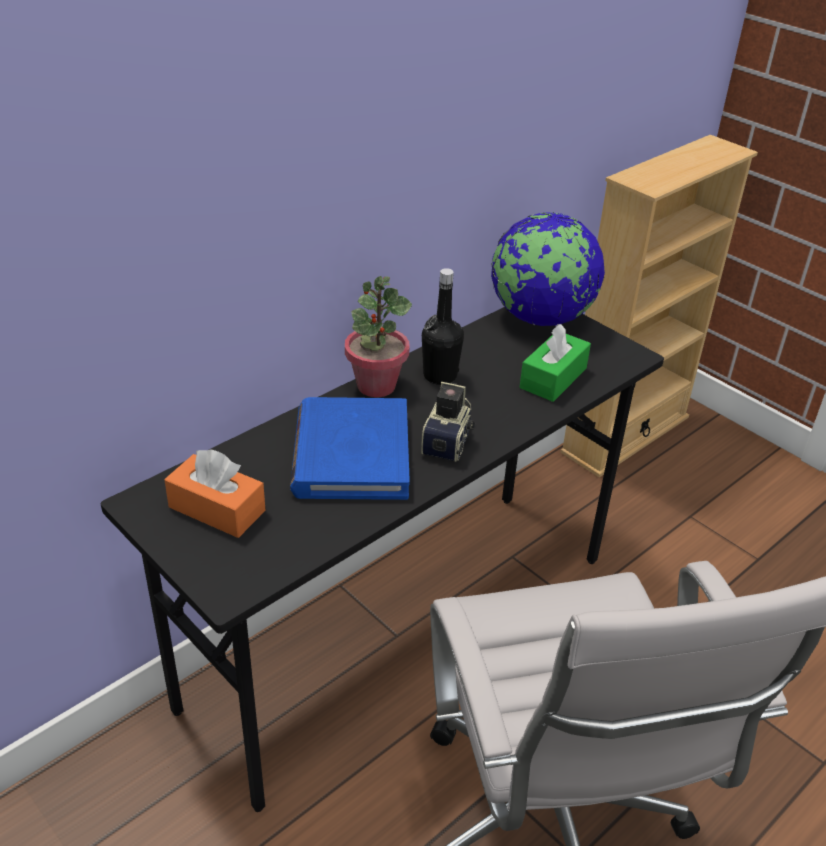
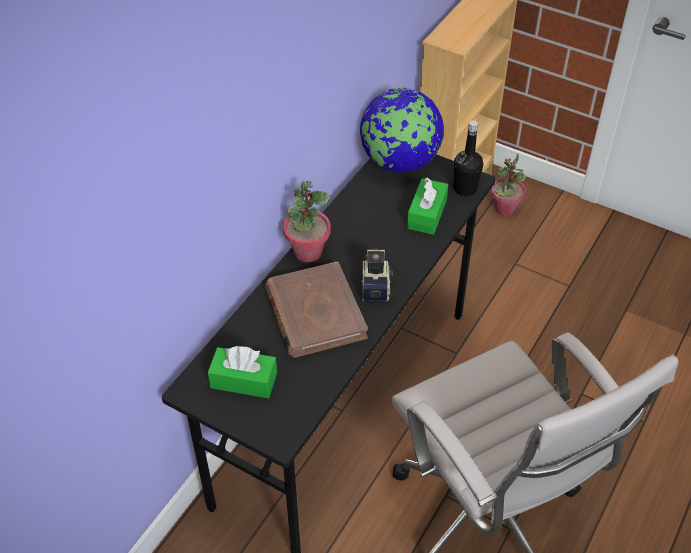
camera: 15 degrees left, 10 degrees up
(217, 509) = (244, 380): orange tissue box -> green tissue box
(351, 454) = (314, 313): blue book -> brown book
(440, 376) = (348, 232): black bottle -> black bottle (465, 189)
(695, 451) = (504, 208): none -> potted plant

